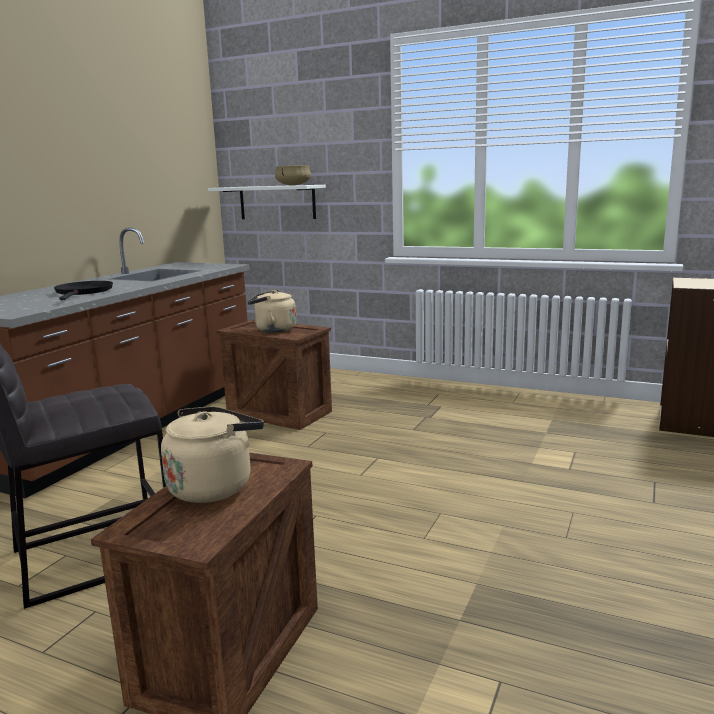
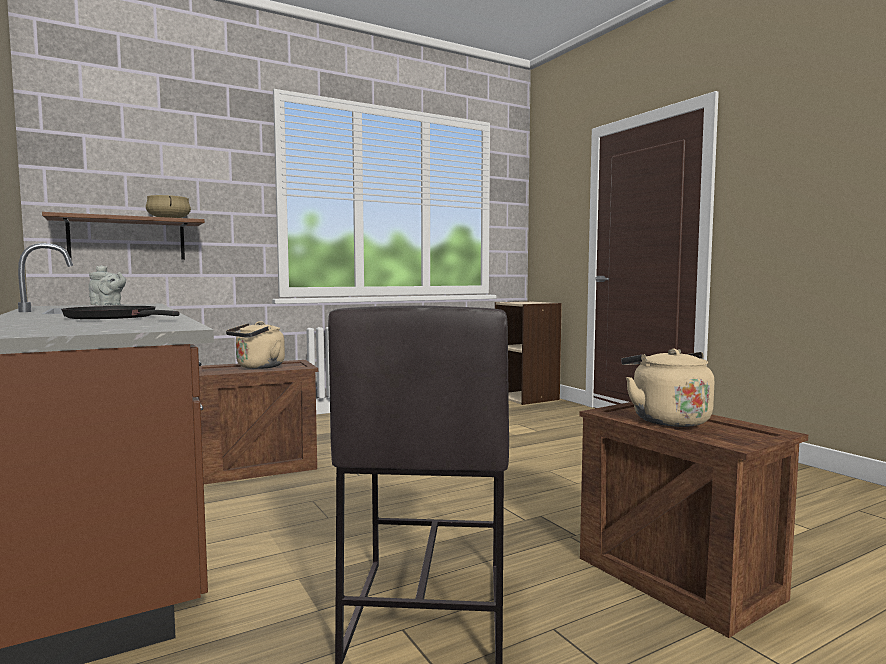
camera: 55 degrees left, 10 degrees down
(202, 266) = (107, 305): none -> grey teapot
(277, 202) = (127, 239): white shelf -> brown shelf

